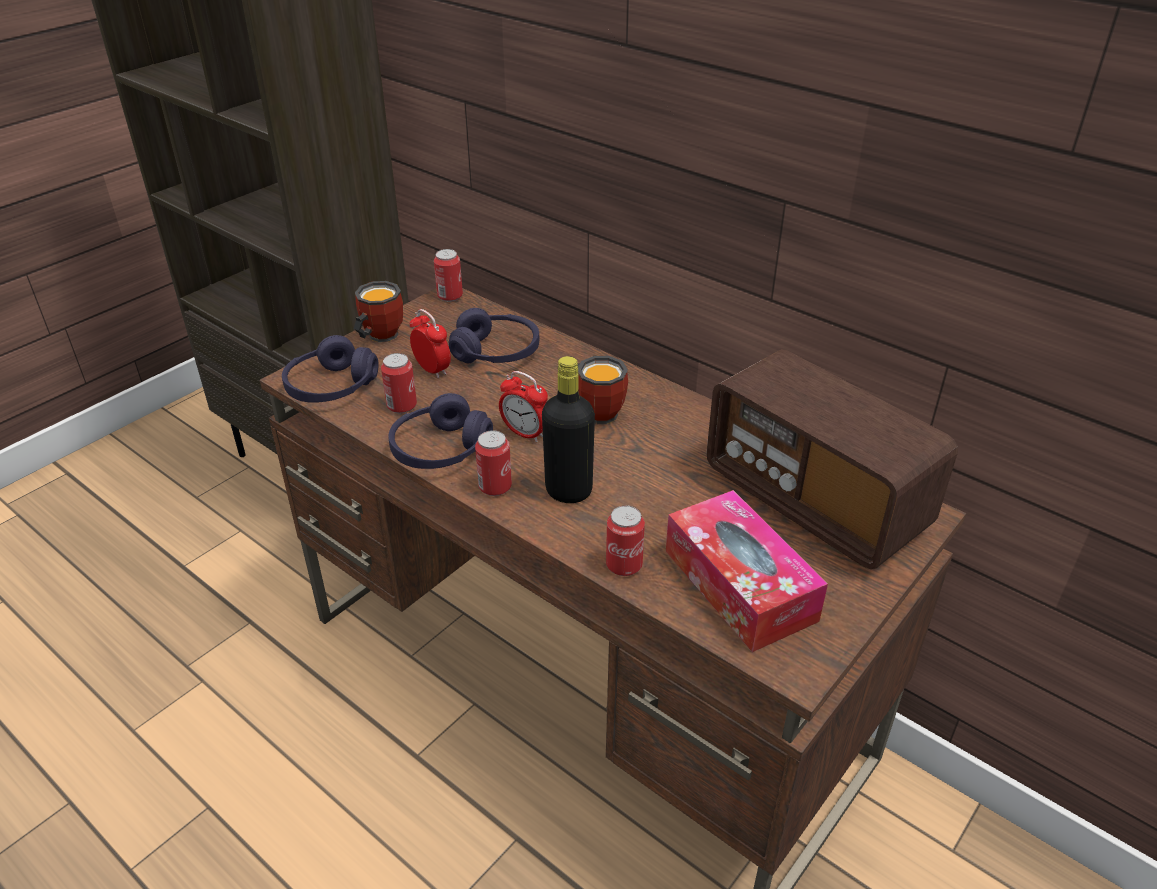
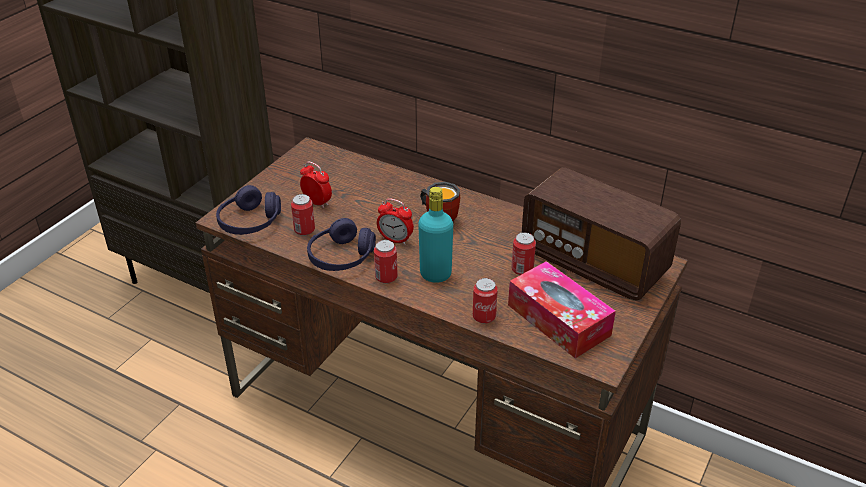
camera: 10 degrees left, 0 degrees up
(378, 336) = (270, 182): mug -> none
(450, 296) = (312, 148): can -> can (522, 270)
(496, 352) = (358, 185): purple headphones -> none
(568, 491) = (435, 274): black bottle -> turquoise bottle

